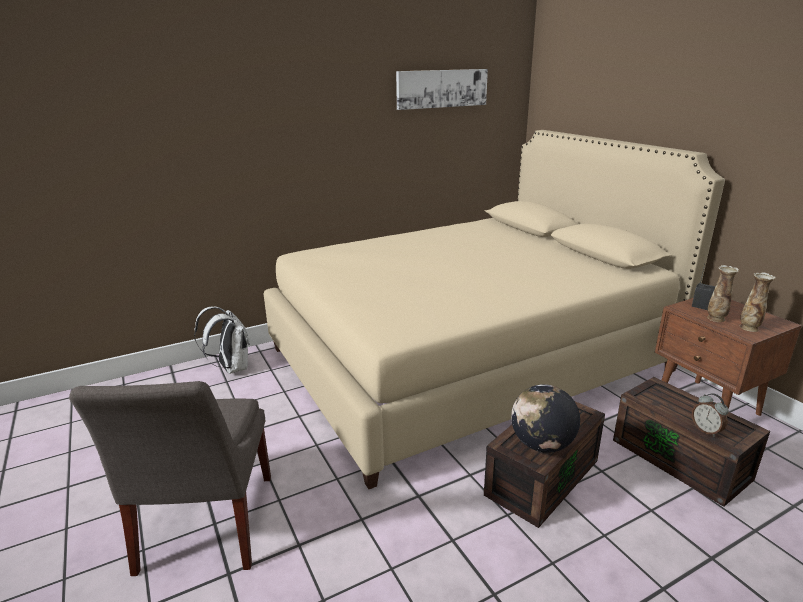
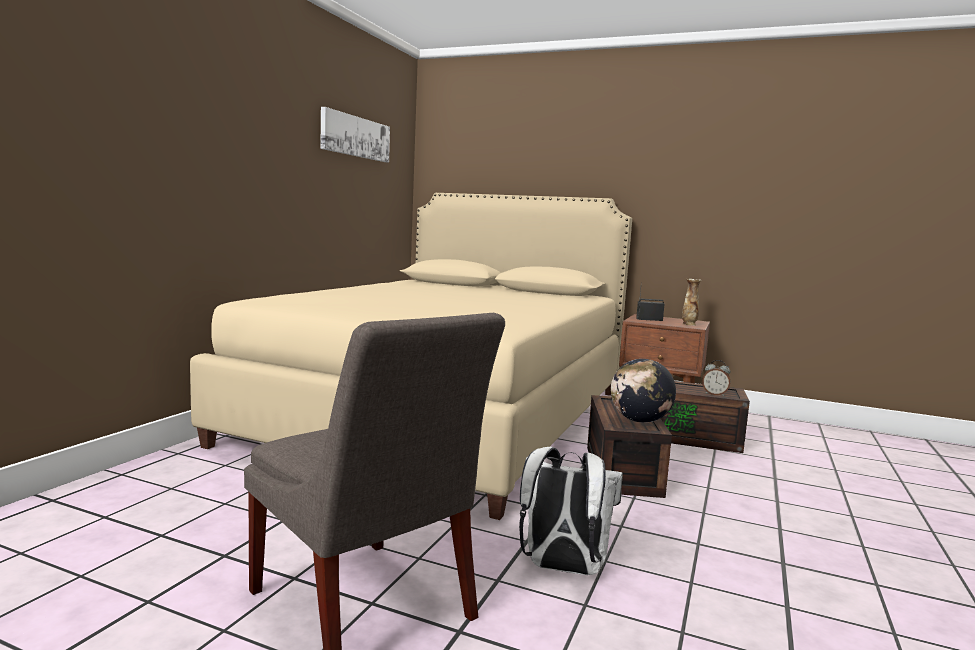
camera: 40 degrees left, 15 degrees down
(231, 368) = (157, 475): white backpack -> white backpack (562, 568)
(716, 319) = (664, 323): vase -> none

